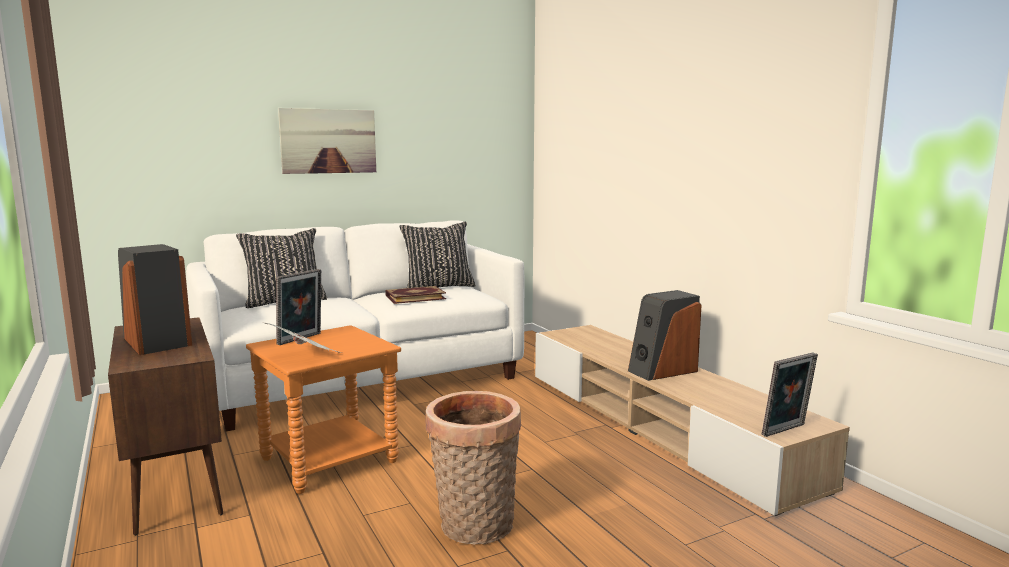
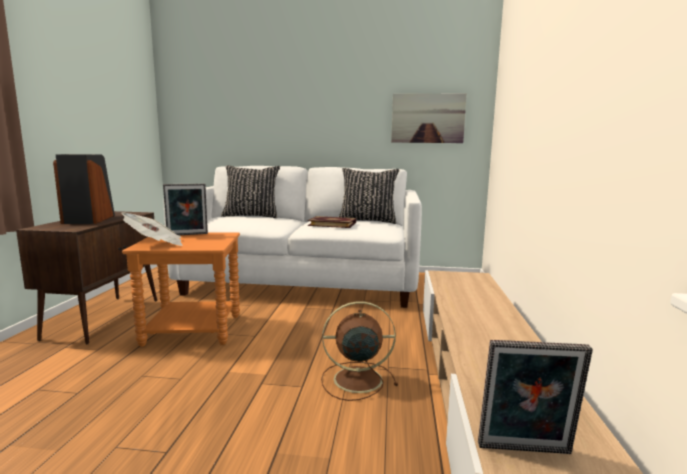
camera: 35 degrees right, 0 degrees up
(328, 141) = (311, 105): picture -> picture (428, 118)
(474, 528) = (180, 419): basket -> none
(565, 449) = (355, 379): none -> brown fan
(662, 371) = (485, 328): speaker -> none

